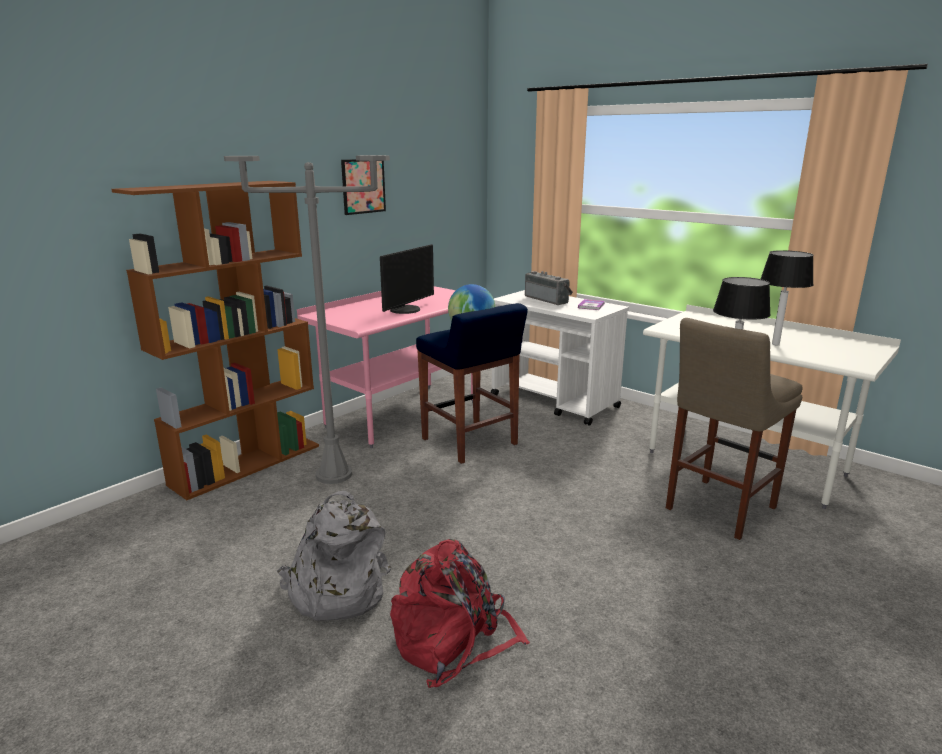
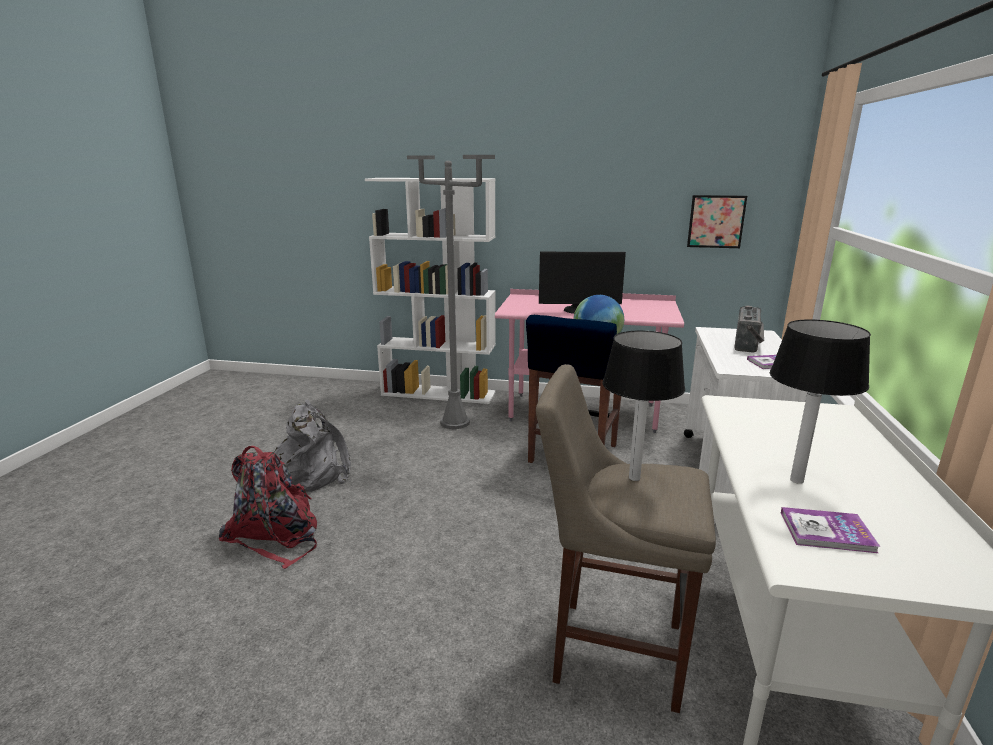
camera: 60 degrees right, 0 degrees up
(247, 464) = (439, 393): brown bookcase -> white bookcase
(363, 186) = (598, 189): picture -> picture (716, 221)
(830, 354) = (827, 532): none -> book

